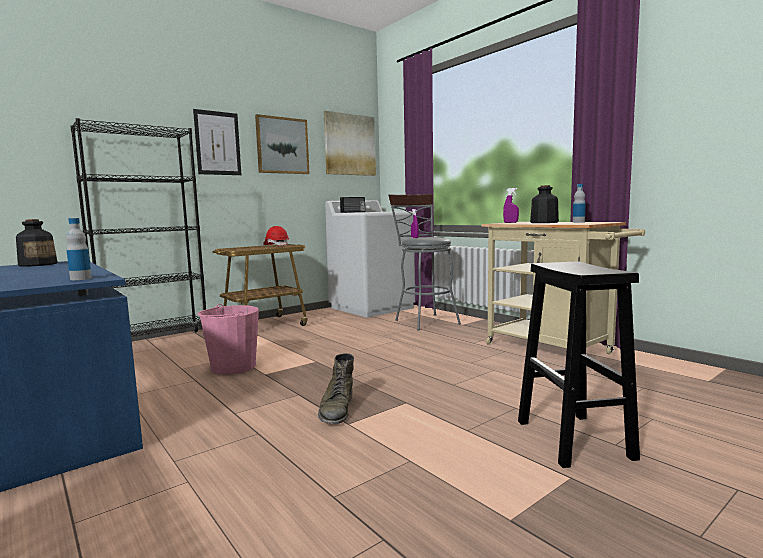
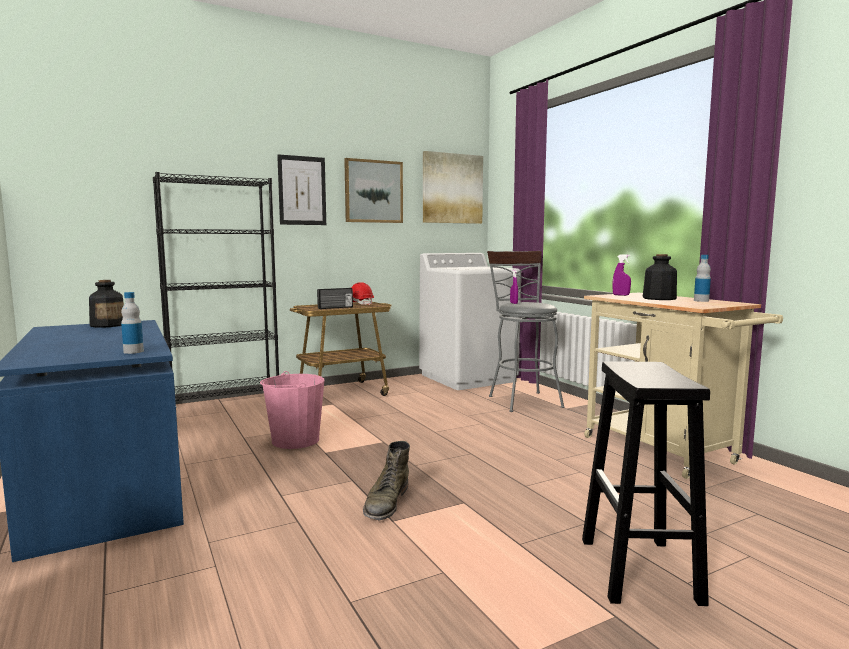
camera: 10 degrees right, 0 degrees up
(353, 212) = (451, 267): radio -> radio (335, 308)

